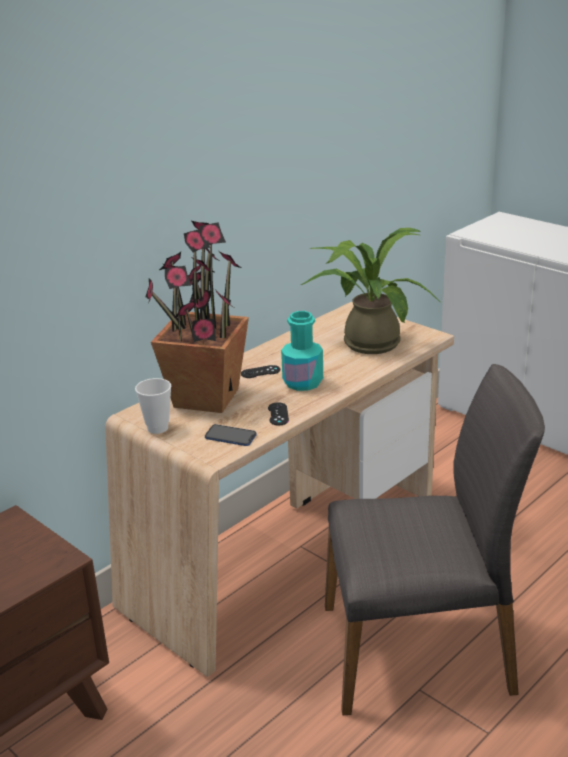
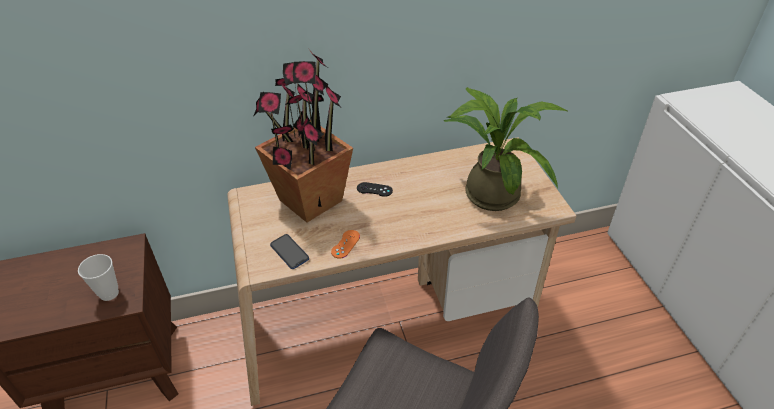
camera: 30 degrees right, 15 degrees up
(157, 428) = (249, 217): cup -> cup (109, 293)
(278, 414) = (345, 244): black game controller -> orange game controller
(302, 382) = (396, 216): turquoise bottle -> none

